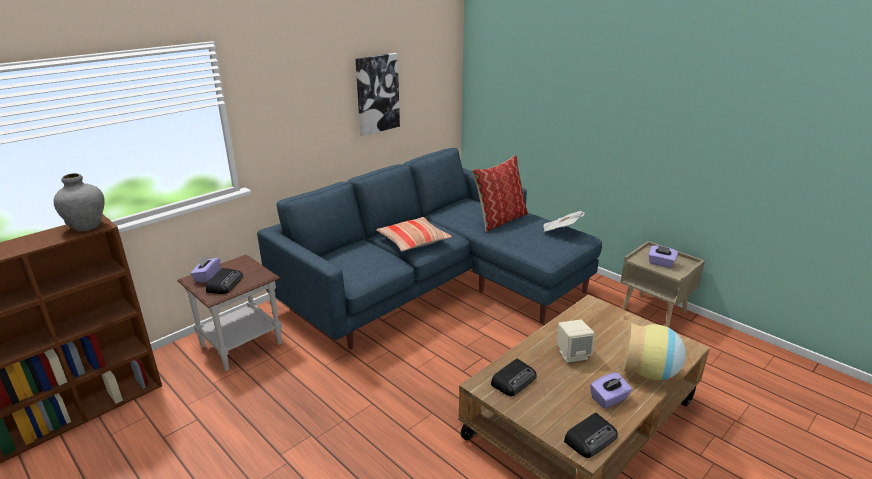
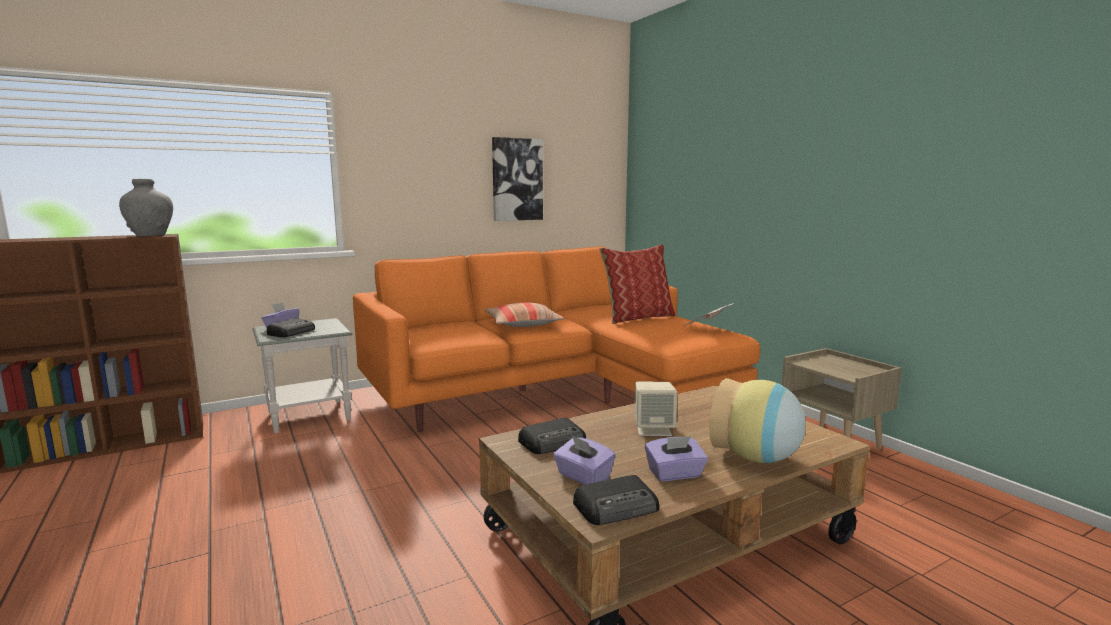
camera: 15 degrees right, 15 degrees down
(242, 344) = (310, 416): brown side table -> grey side table
(433, 287) = (553, 394): blue sofa -> orange sofa
(661, 263) = (835, 367): purple tissue box -> purple tissue box (583, 477)

